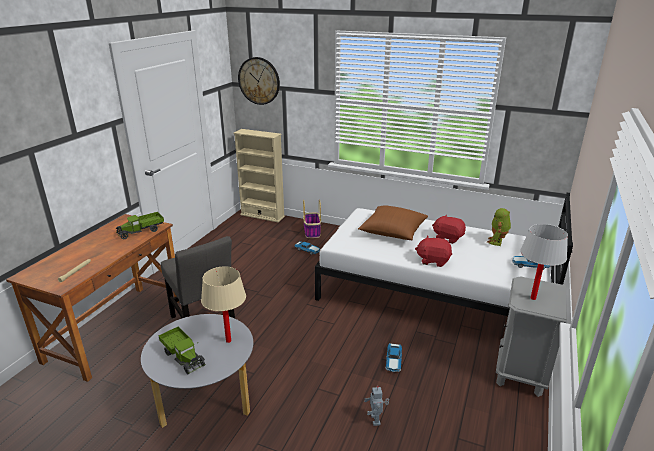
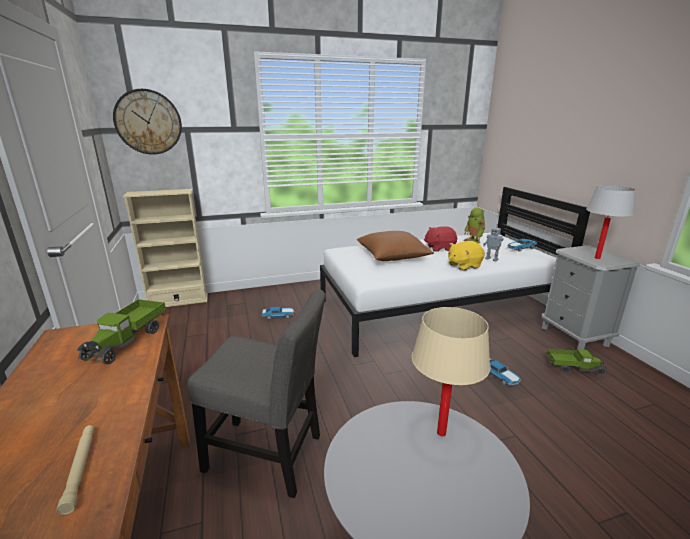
camera: 40 degrees left, 5 degrees down
(183, 356) = (430, 497): toy truck -> toy truck (573, 368)
(312, 232) = (258, 298): basket -> none
(376, 420) = (575, 437): toy robot -> toy robot (492, 259)
(433, 260) = (463, 266): red plush toy -> yellow plush toy

